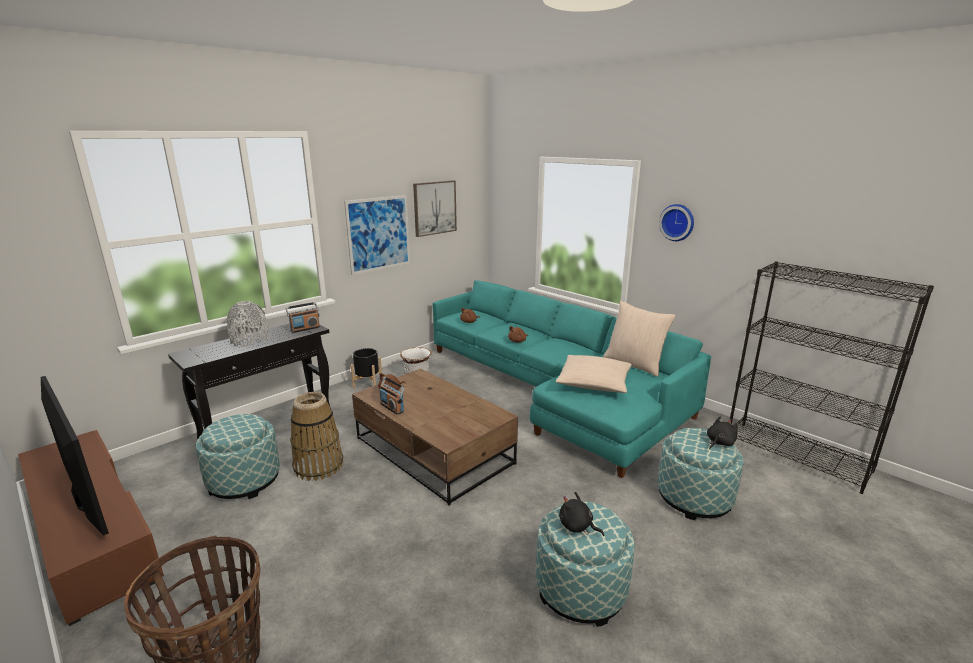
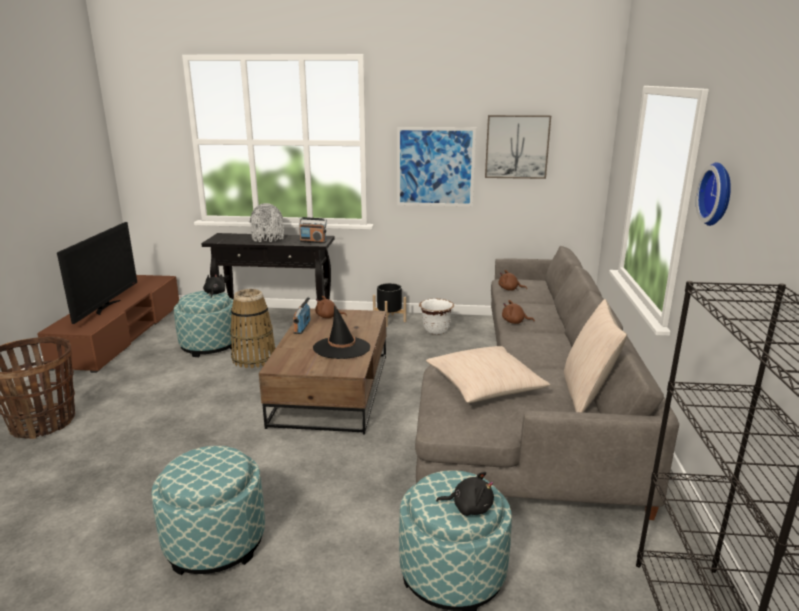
camera: 50 degrees right, 0 degrees up
(457, 406) = (341, 348): none -> black hat
(555, 390) = (536, 400): turquoise sofa -> grey sofa
(577, 526) = (196, 463): black plush toy -> black plush toy (214, 293)

